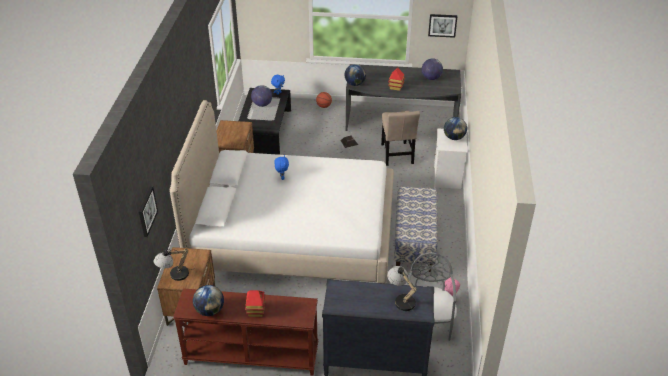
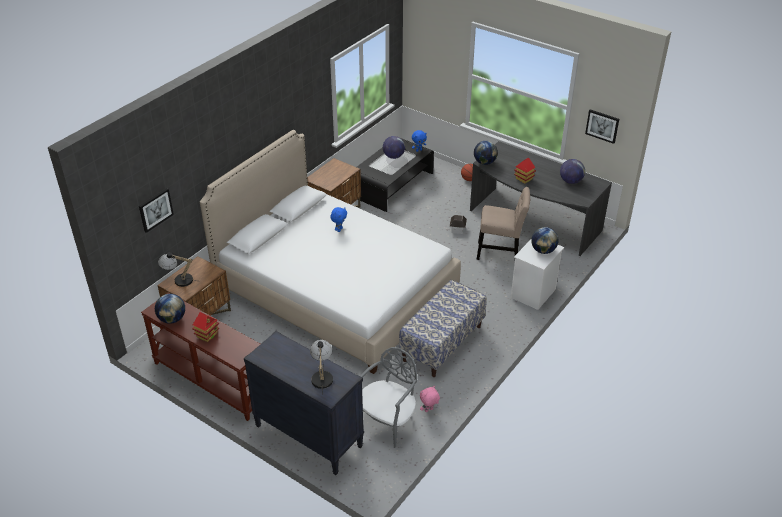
camera: 30 degrees right, 0 degrees up
(397, 155) = (500, 253): beige chair -> beige chair turned 105 degrees counterclockwise

